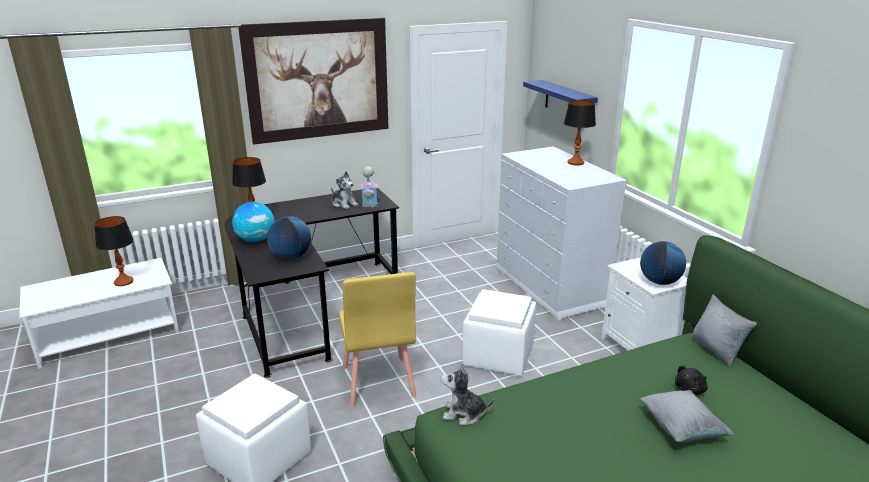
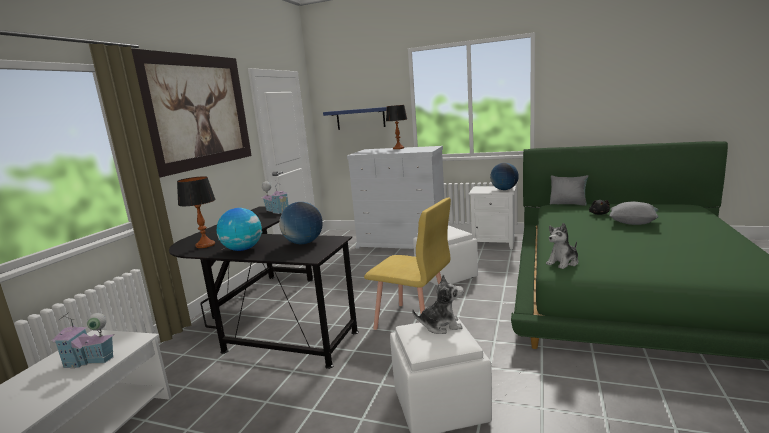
camera: 45 degrees left, 10 degrees down
(124, 282) = (89, 361): table lamp -> toy house
(344, 204) = (260, 217): plush toy -> plush toy (441, 325)

